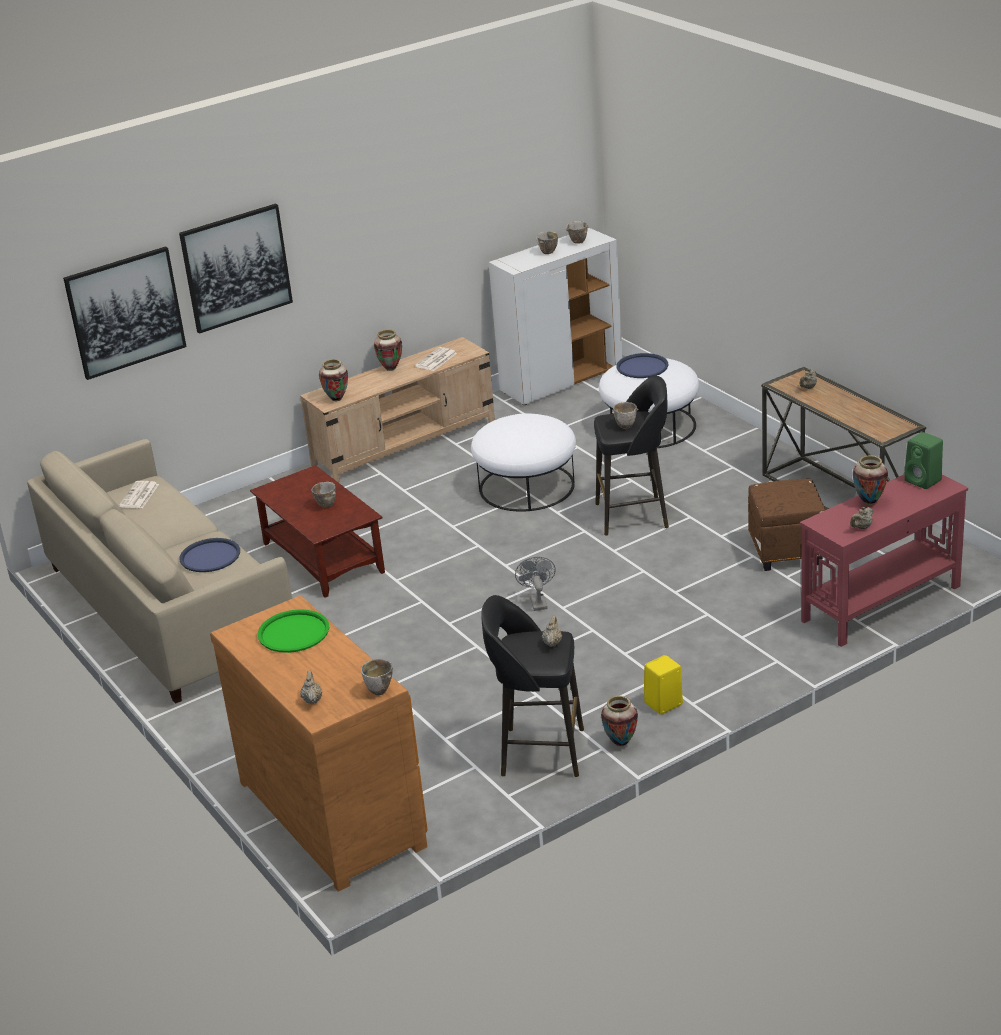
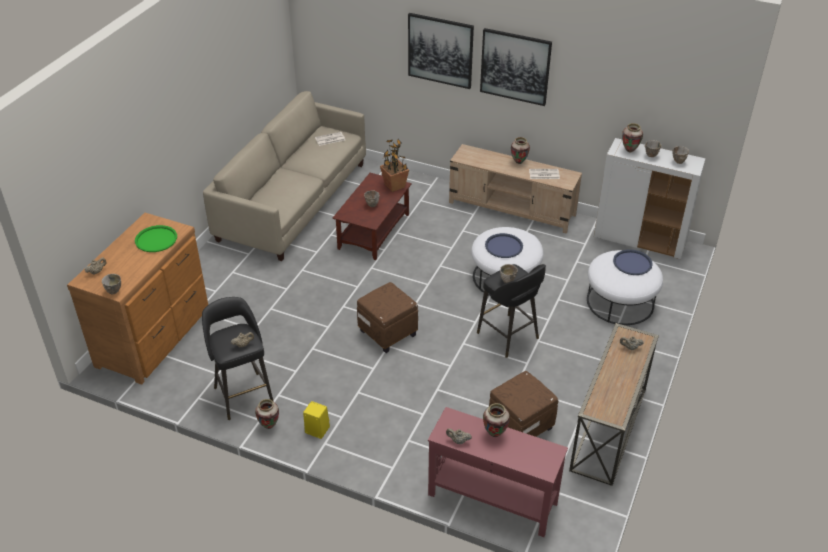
camera: 55 degrees right, 10 degrees up
(125, 312) = (370, 41): picture -> picture (515, 66)
(210, 556) = (288, 187): blue tray -> blue tray (503, 246)
(306, 479) = (394, 186): none -> potted plant
(336, 399) = (468, 158): vase -> vase (629, 150)
(537, 601) = (387, 333): grey fan -> brown ottoman
(924, 481) = (544, 454): green speaker -> none

